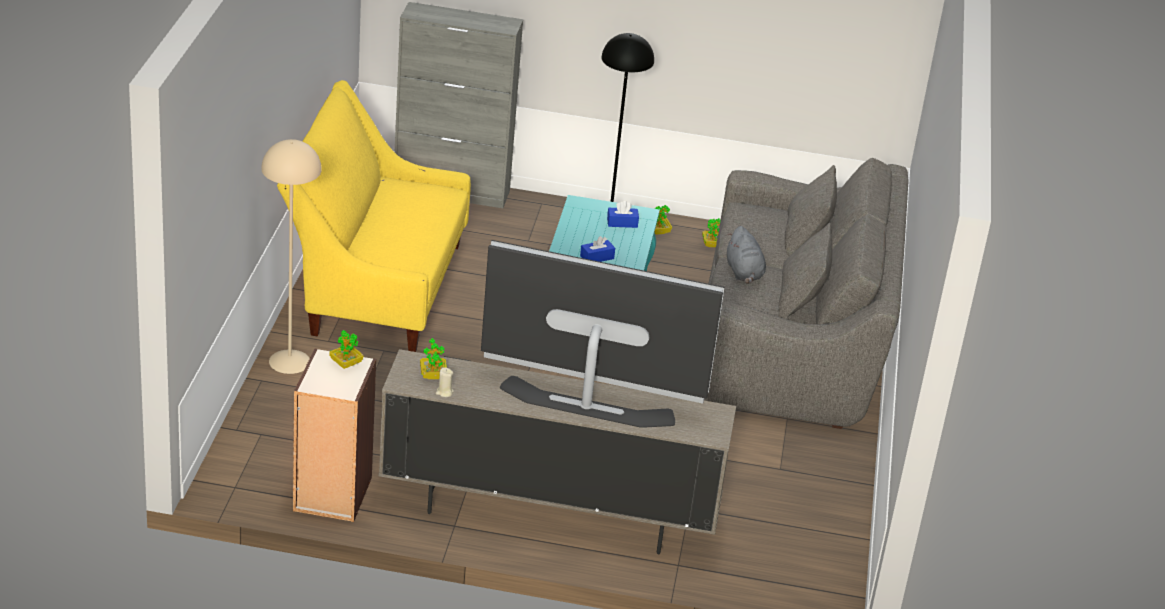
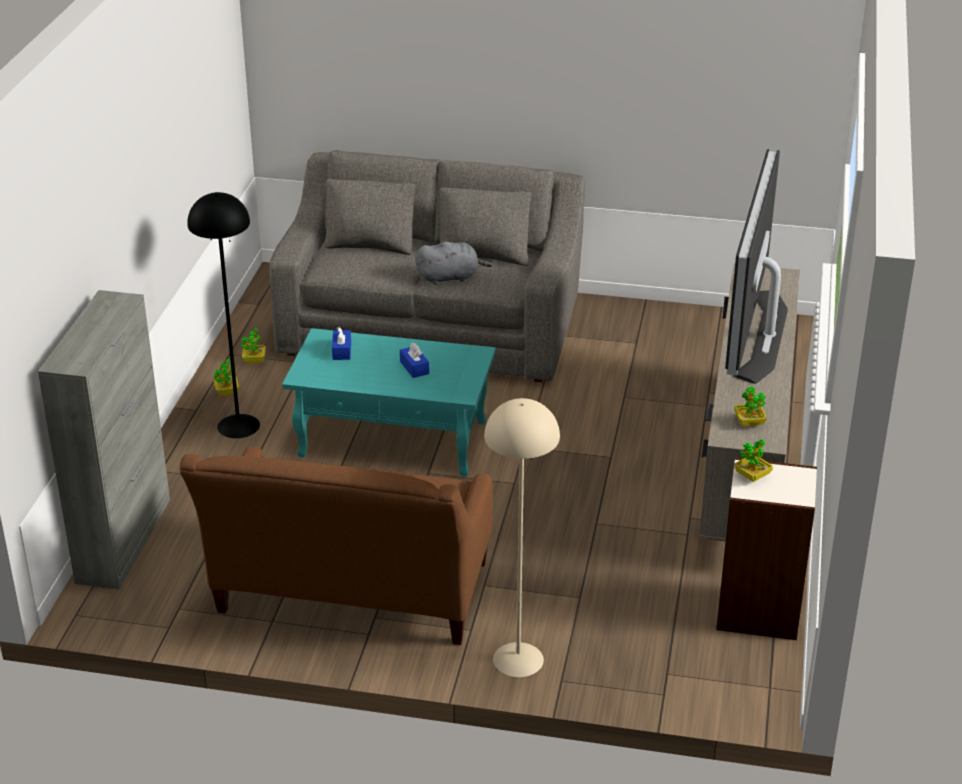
camera: 85 degrees left, 0 degrees up
(375, 287) = (350, 596): yellow sofa -> brown sofa
(444, 392) = (776, 415): beige candle -> none

